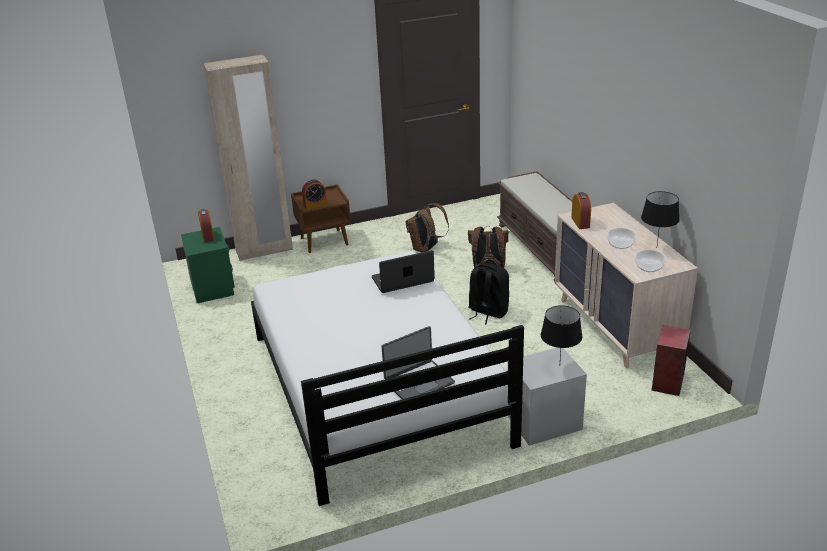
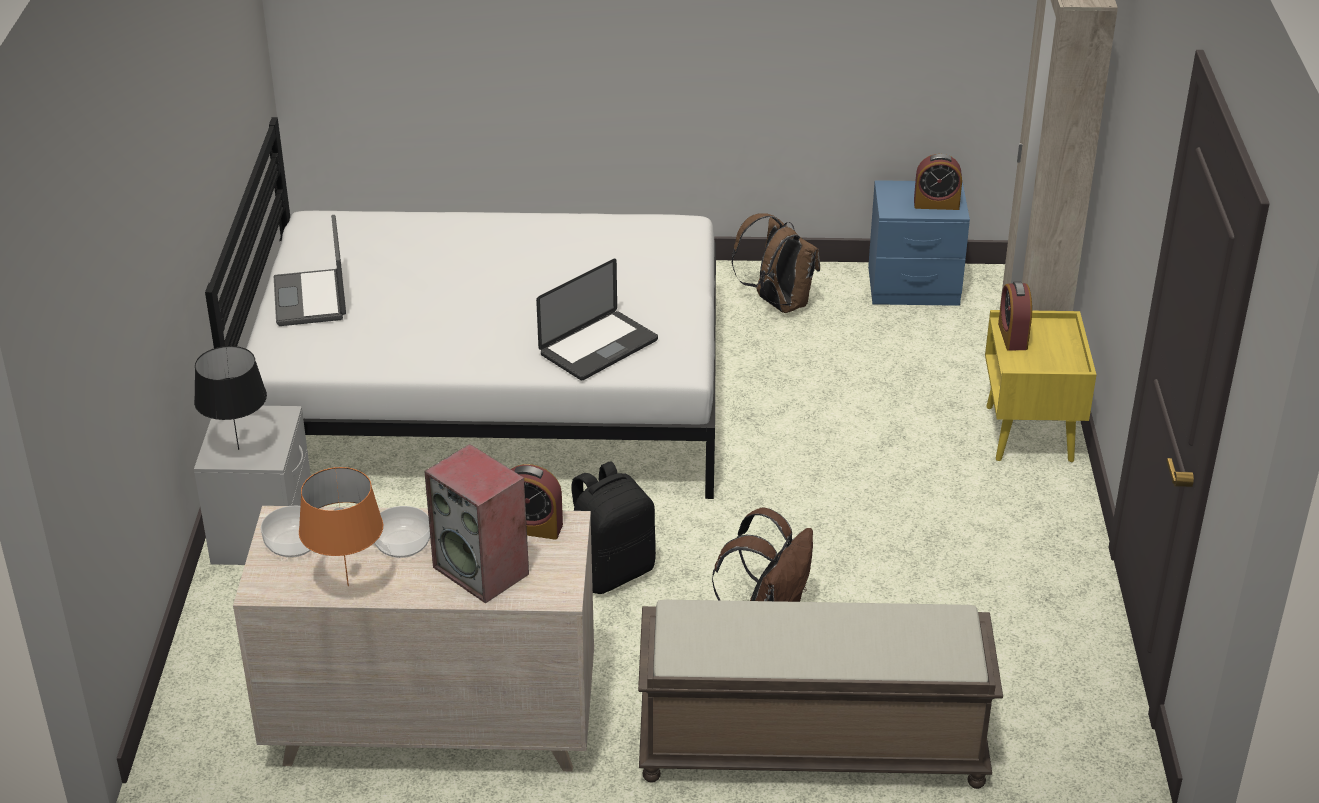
camera: 110 degrees right, 5 degrees up
(212, 288) = (913, 286): green nightstand -> blue nightstand
(324, 241) = (1030, 434): brown nightstand -> yellow nightstand
(402, 280) = (599, 347): laptop -> laptop turned 45 degrees clockwise
(426, 249) = (915, 560): brown backpack -> brown backpack (777, 303)
(657, 247) = (347, 586): black table lamp -> orange table lamp
(667, 382) = (223, 716): speaker -> speaker (482, 571)

